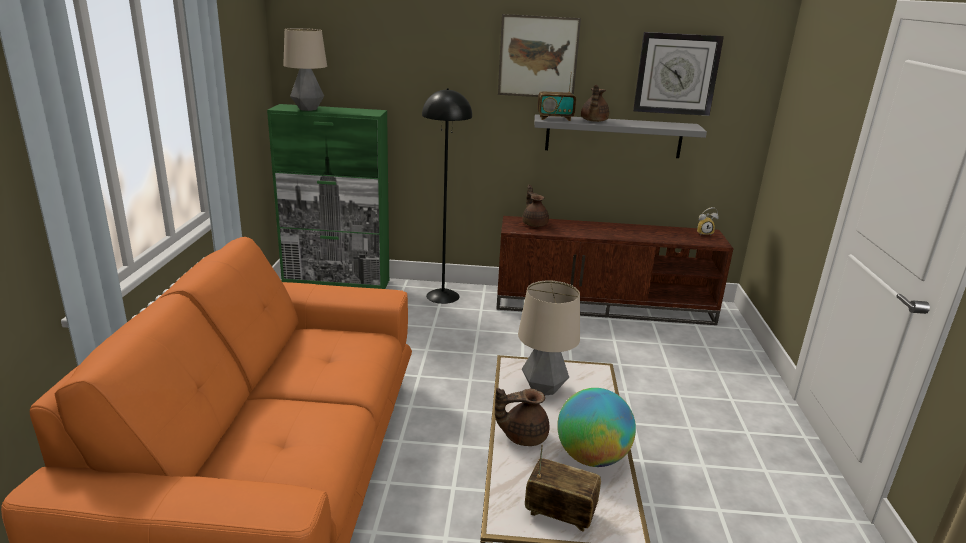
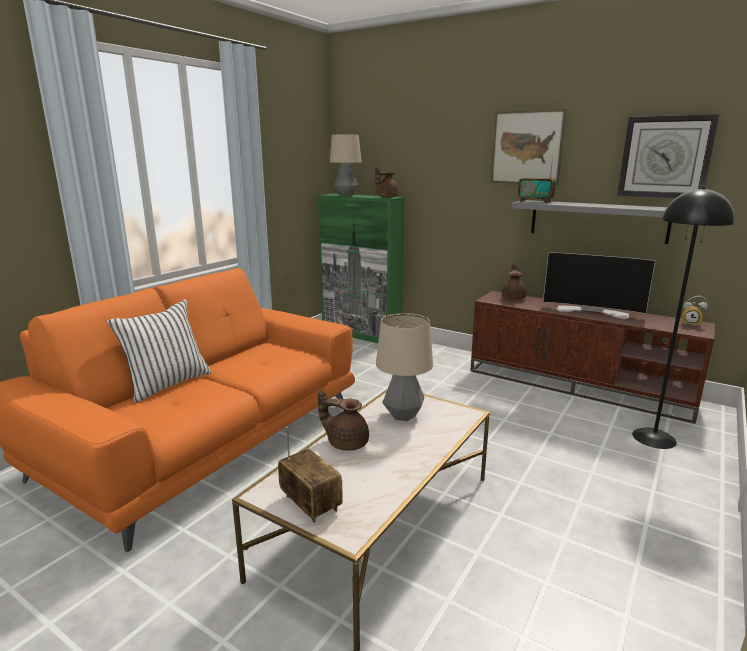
camera: 30 degrees right, 5 degrees down
(244, 420) = (167, 384): none -> white pillow
(443, 296) = (434, 355): black floor lamp -> black floor lamp (654, 438)
(591, 457) = (386, 473): globe -> none
(593, 121) = (571, 203): brown teapot -> brown teapot (386, 197)
(617, 229) = (592, 311): none -> television

